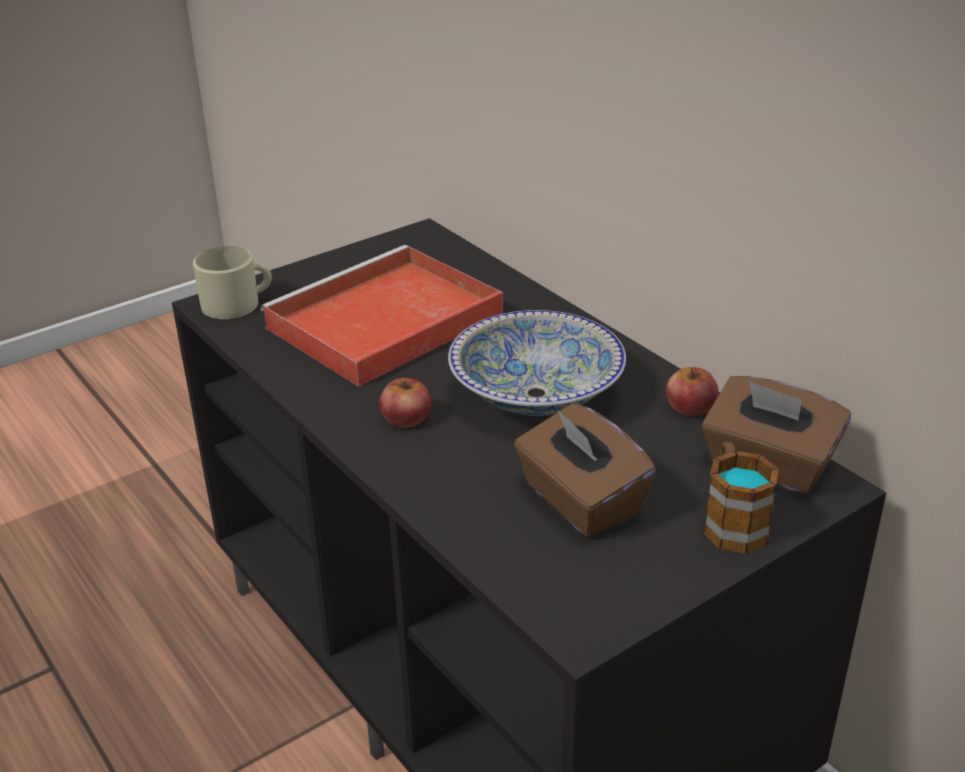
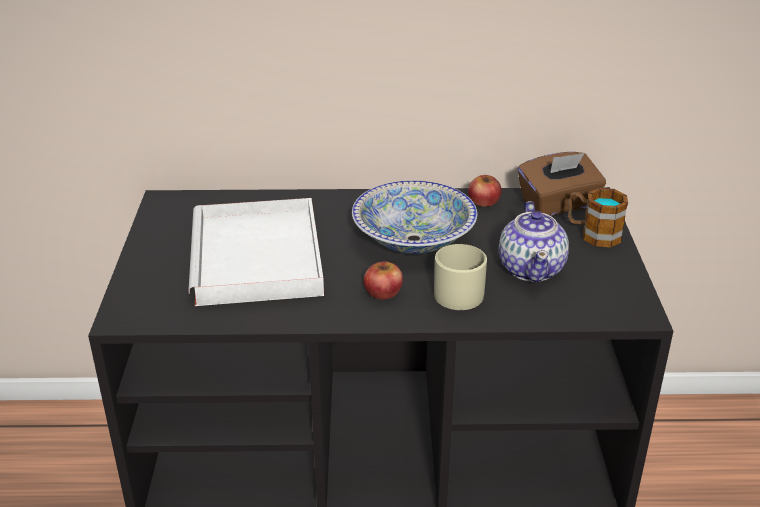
camera: 55 degrees left, 0 degrees up
(237, 303) = (141, 306): beige mug -> beige mug (460, 291)
(382, 323) = (259, 259): red tray -> white tray
(580, 501) = (532, 268): brown tissue box -> teapot

